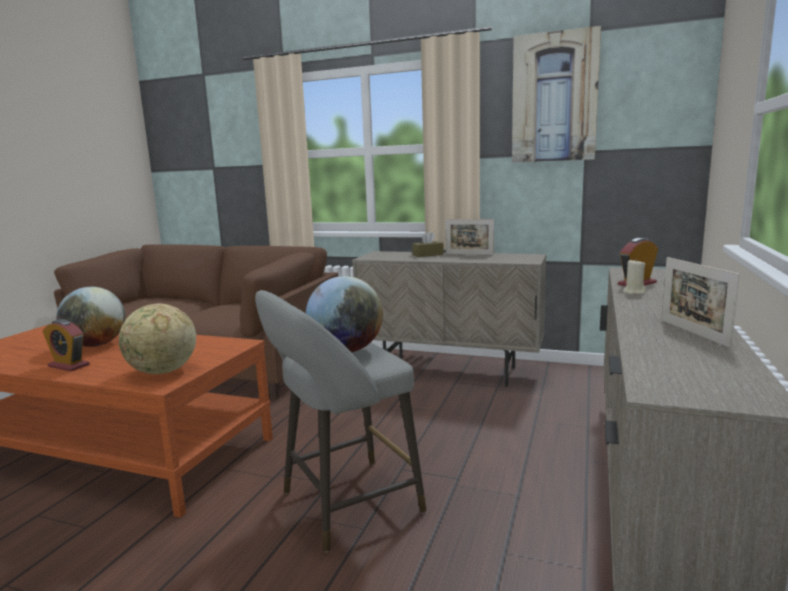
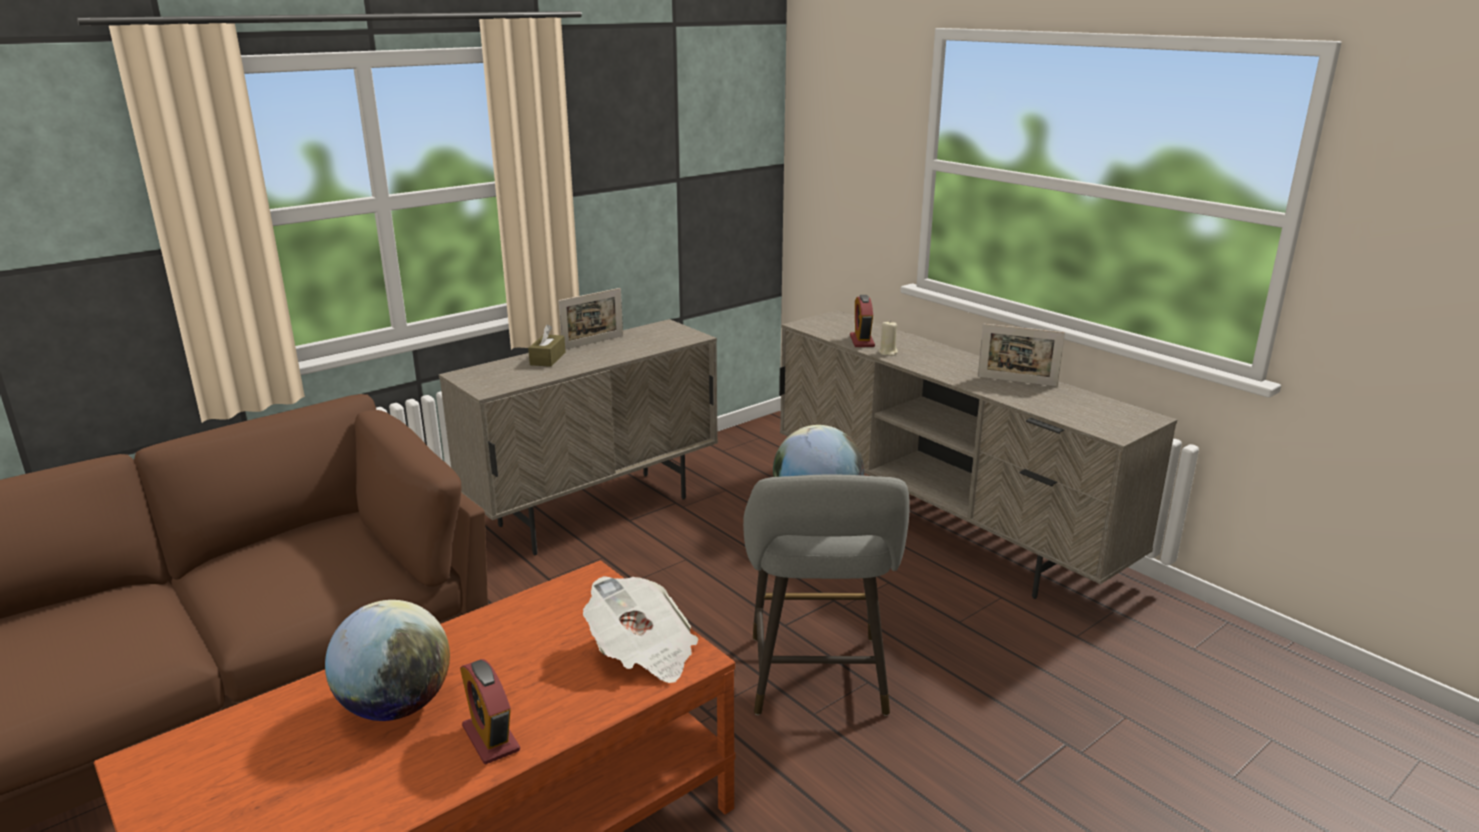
camera: 60 degrees left, 10 degrees up
(69, 365) = (491, 738): alarm clock -> alarm clock turned 90 degrees clockwise
(162, 372) = (643, 653): globe -> newspaper
(554, 98) = (643, 111): picture -> none

